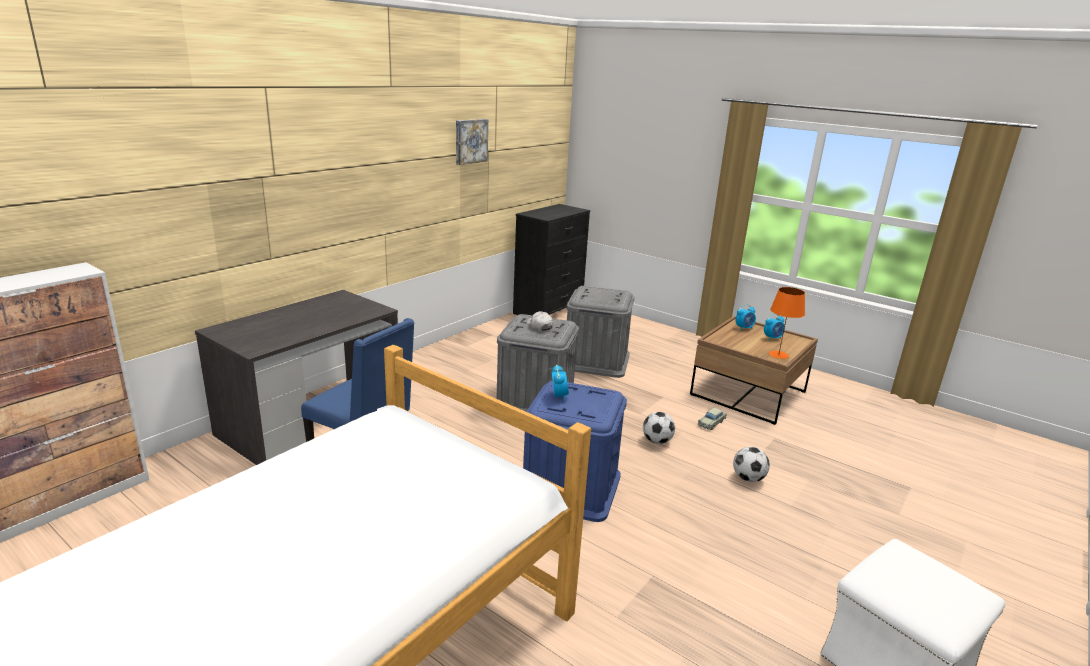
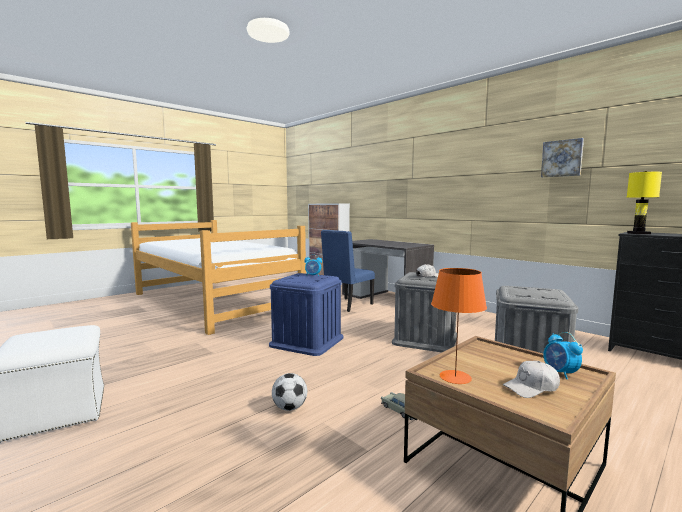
camera: 100 degrees right, 15 degrees down
(546, 216) = (638, 233): none -> yellow table lamp
(657, 441) = (361, 375): football -> none
(772, 338) = (531, 388): alarm clock -> white cap

